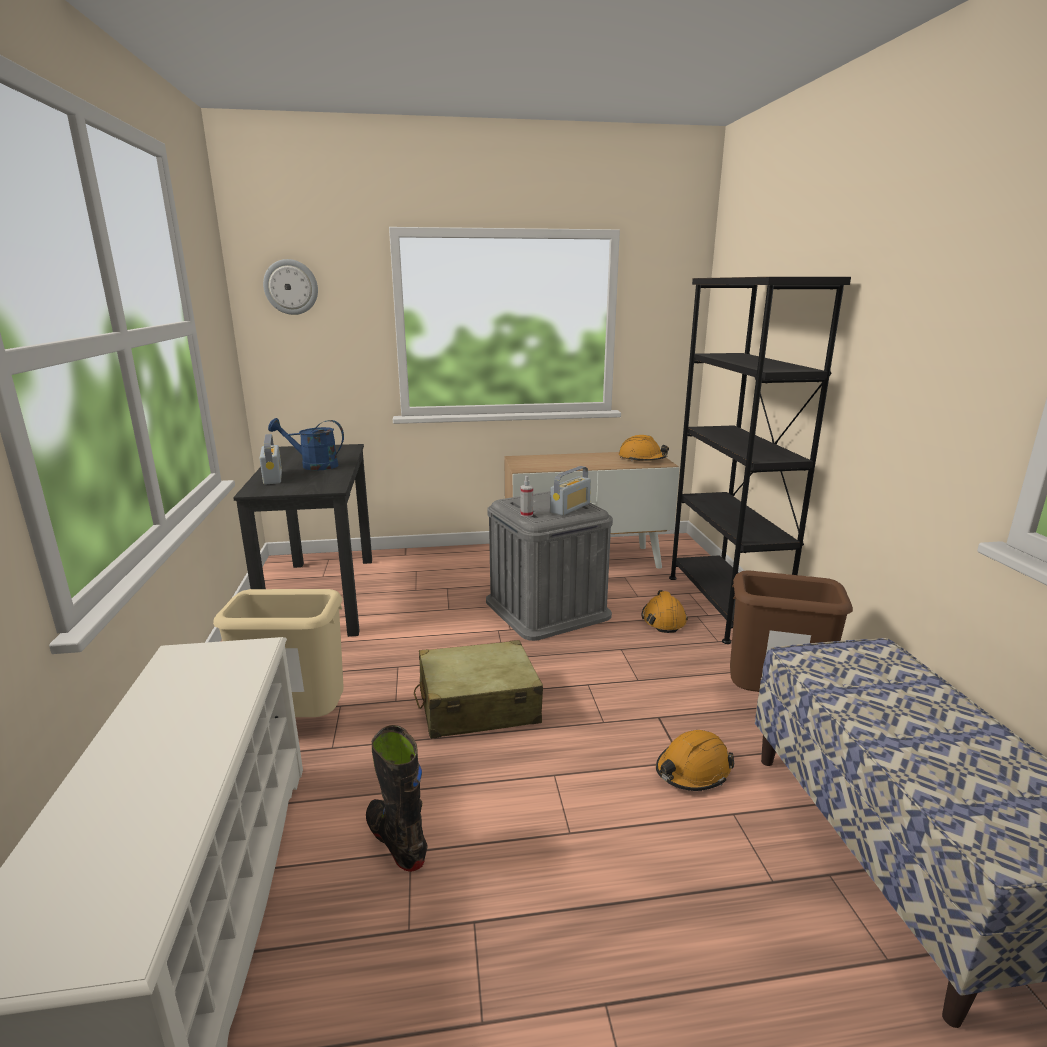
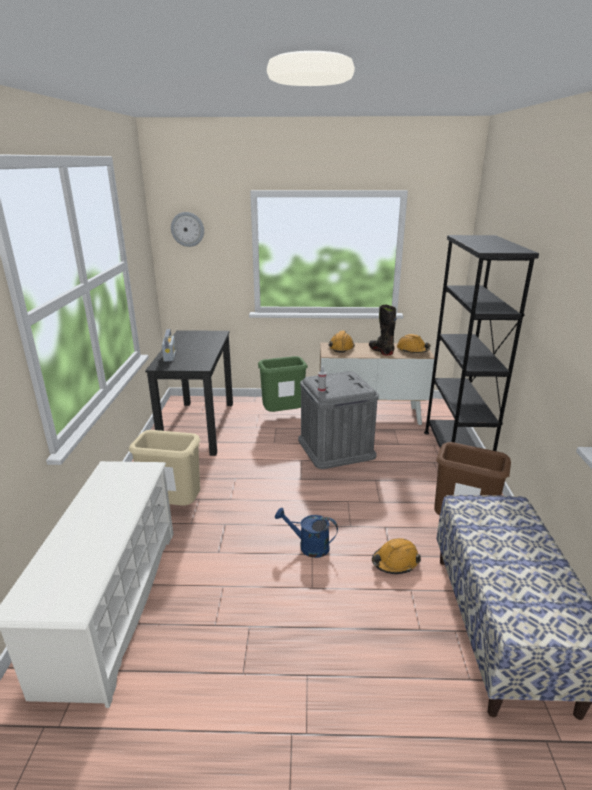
camera: 10 degrees right, 5 degrees up
(313, 465) = (195, 348): blue watering can -> blue watering can (308, 546)
(396, 841) = (217, 579): black boot -> black boot (381, 351)
(455, 570) = (283, 415): none -> green trash can
(477, 705) = (277, 507): beige suitcase -> none
(570, 508) = (351, 386): radio -> none
(663, 619) = (410, 462): orange hard hat -> orange hard hat (341, 347)

